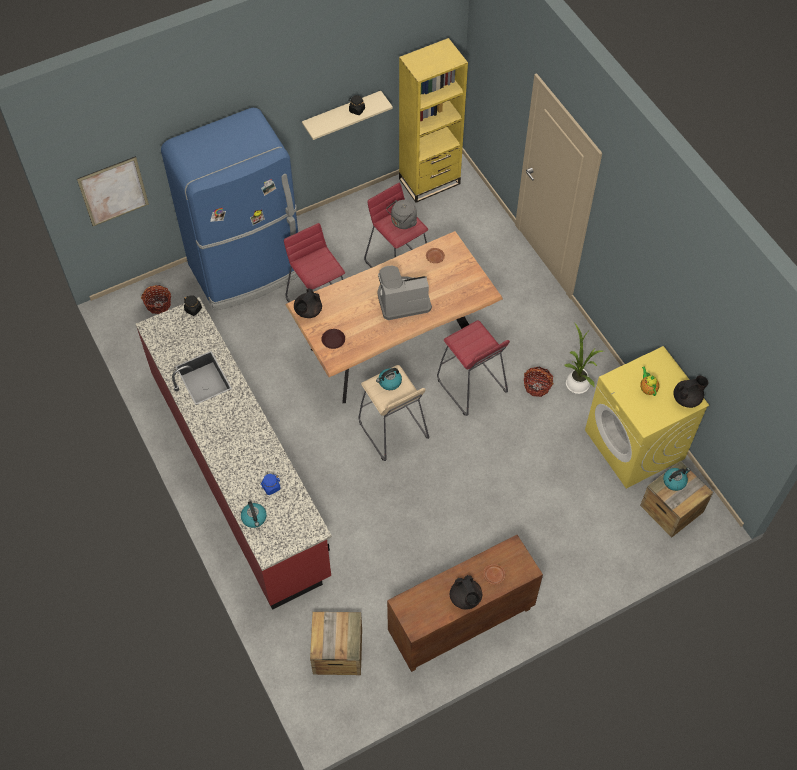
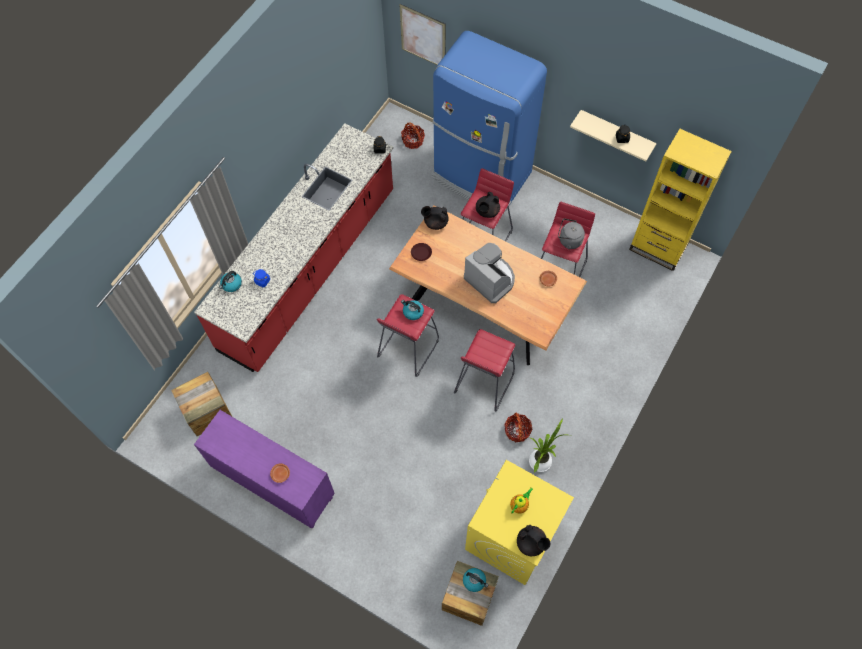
camera: 60 degrees right, 5 degrees up
(393, 430) = (407, 348): beige stool -> red stool
(460, 624) = (273, 483): brown cabinet -> purple cabinet
(465, 598) = (250, 463): black teapot -> black teapot (487, 211)

